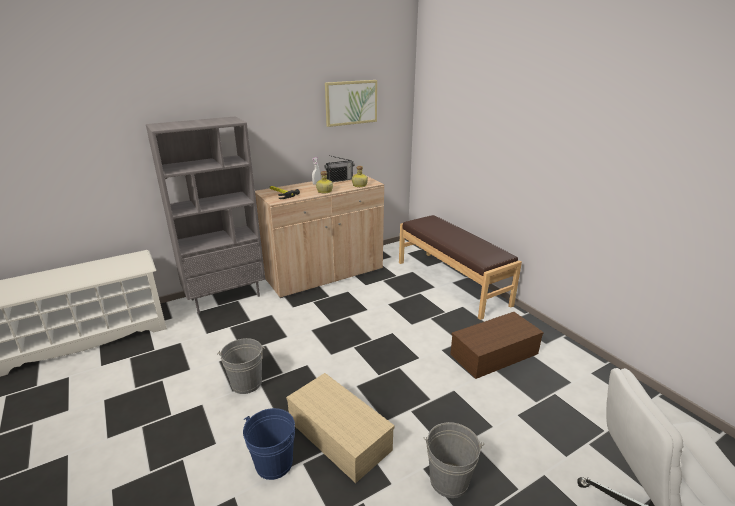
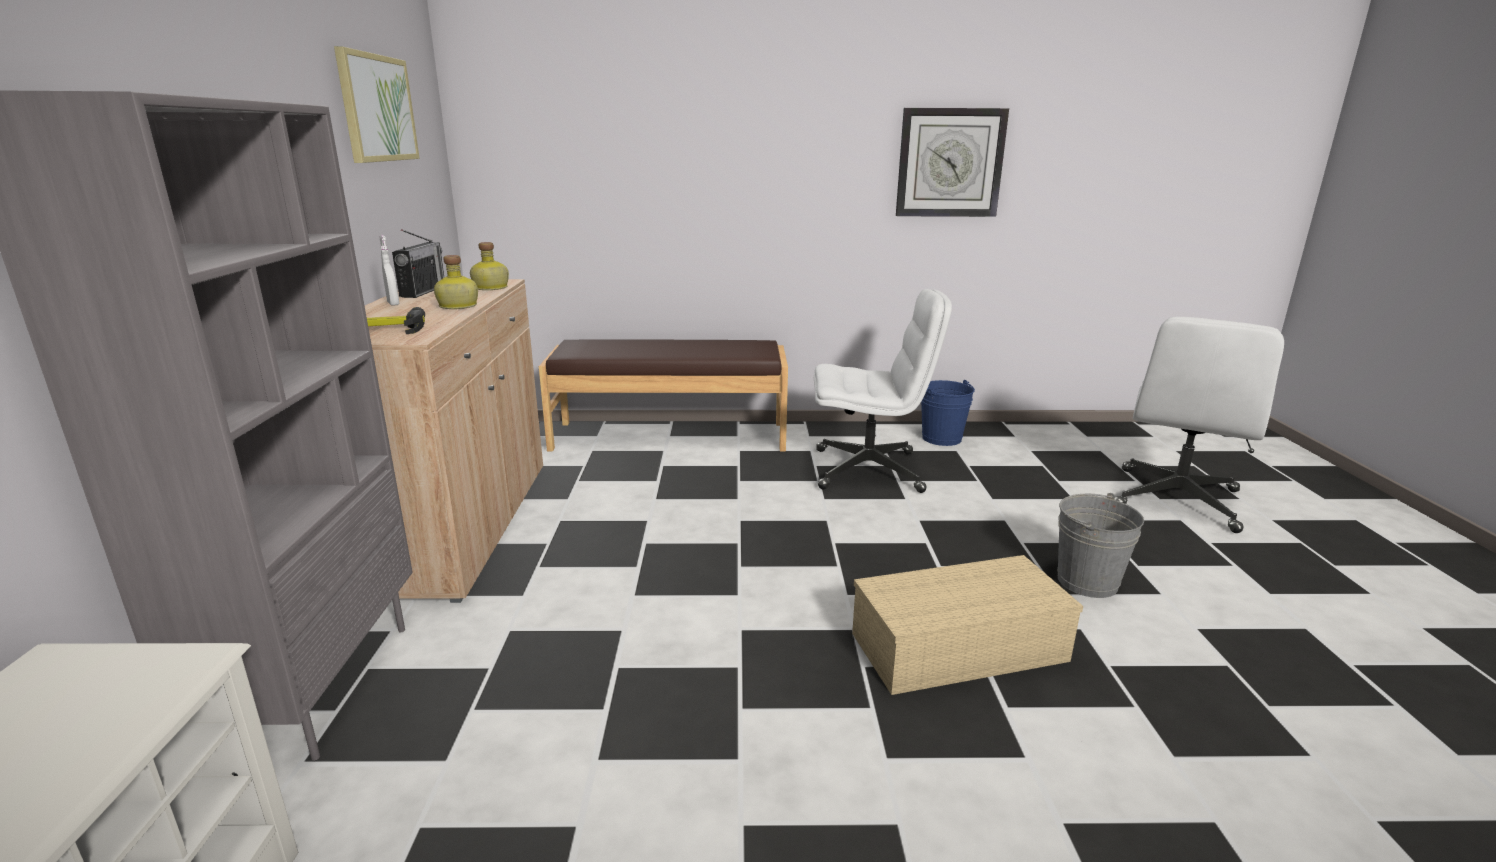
camera: 60 degrees left, 5 degrees down
(246, 383) = (727, 728): grey bucket -> none
(274, 463) = (993, 743): blue bucket -> blue bucket (941, 438)
(493, 355) = (869, 470): brown storage box -> white office chair
(652, 178) = (950, 163): none -> wall clock

